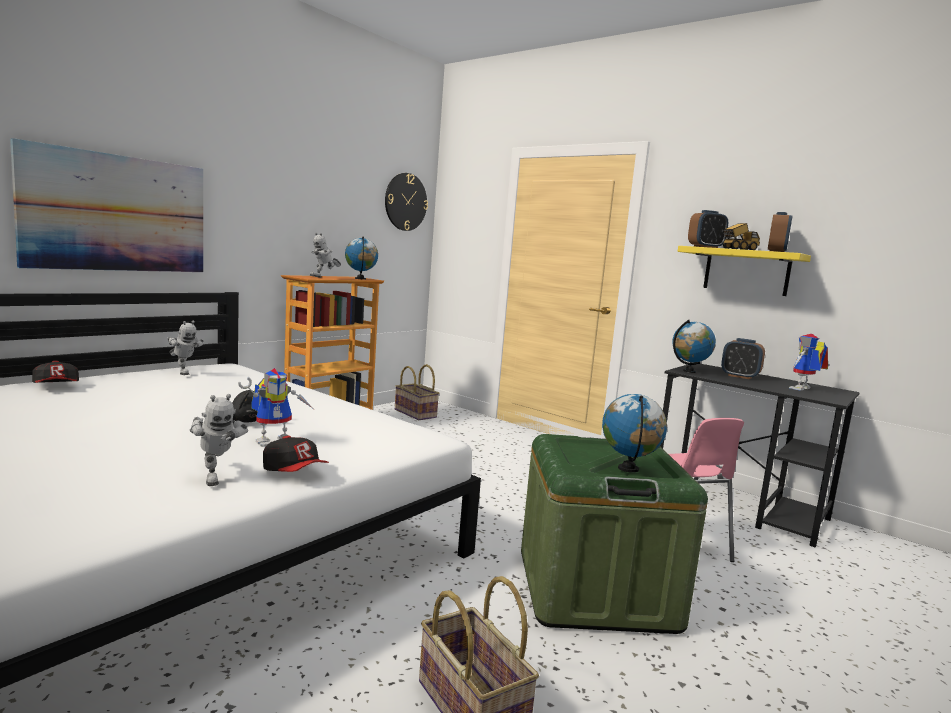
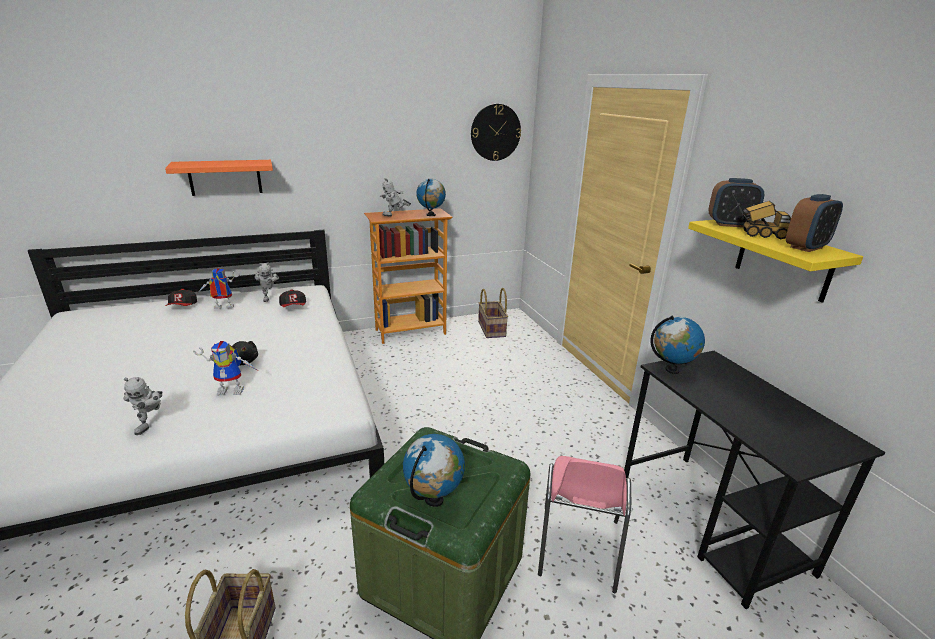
camera: 30 degrees right, 15 degrees up
(117, 213) = (225, 177): picture -> orange shelf
(294, 472) = (200, 430): cap -> cap (293, 307)
(739, 376) = (731, 389): alarm clock -> none
(803, 389) = (785, 432): toy robot -> toy robot (222, 308)

